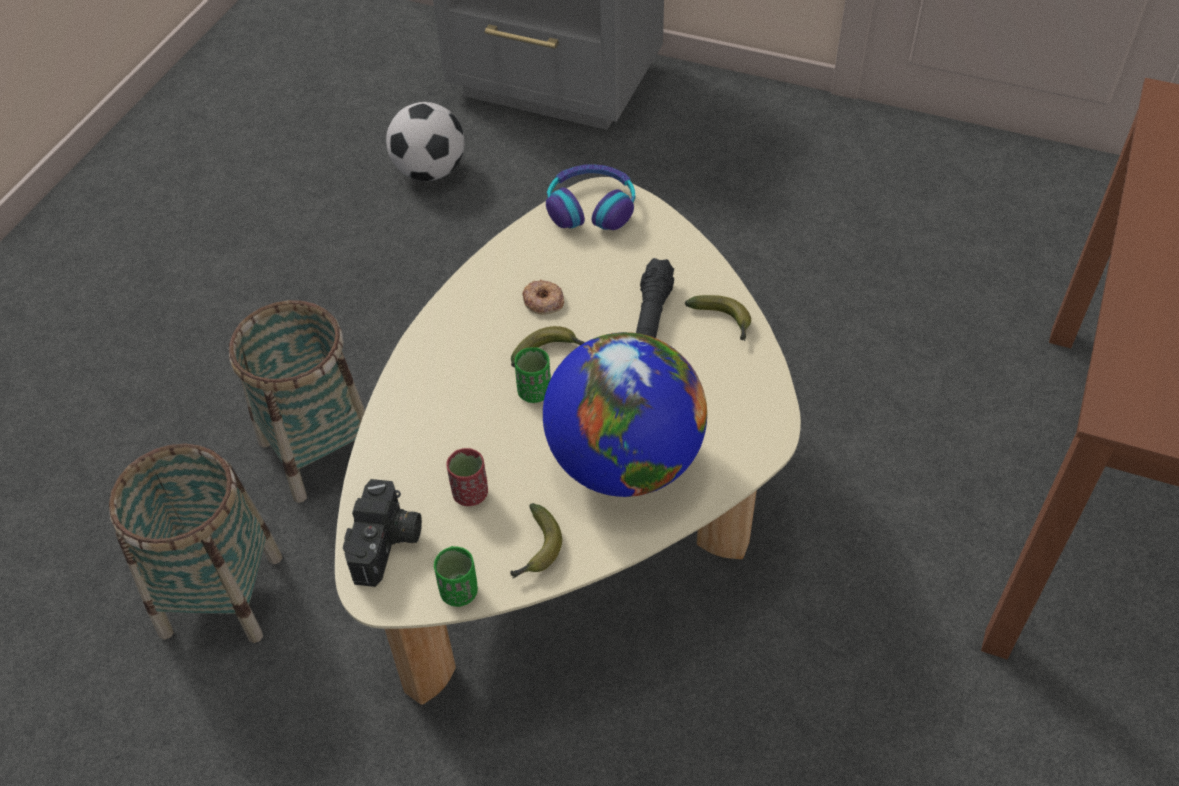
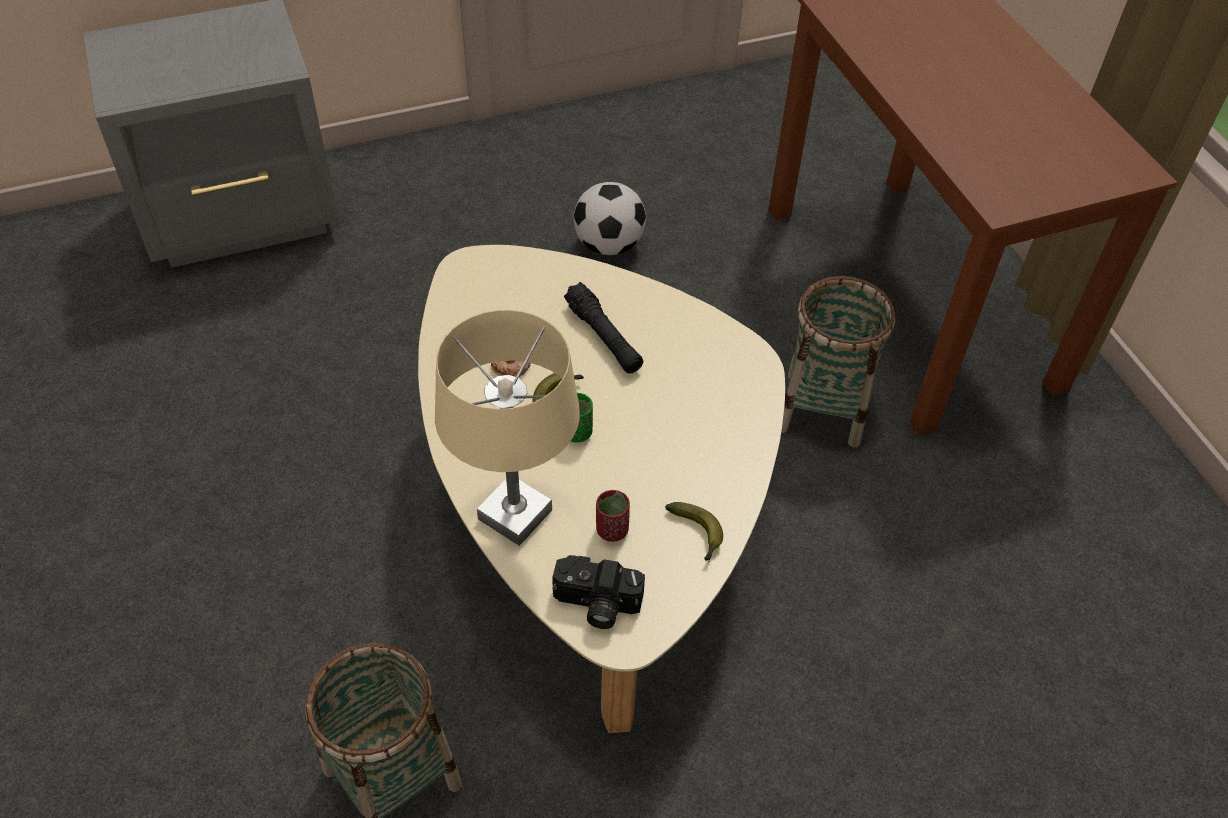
camera: 45 degrees left, 0 degrees up
(319, 450) = (353, 615): basket -> basket (822, 408)
(388, 545) = (595, 605): camera -> camera turned 135 degrees clockwise
(409, 426) = (514, 515): none -> beige table lamp
(430, 171) = (207, 344): football -> football (609, 245)
(459, 592) = (679, 598): green cup -> none
(591, 207) = (469, 279): headphones -> none
(624, 462) = (689, 438): globe -> none
(723, 322) = (649, 305): banana -> none

